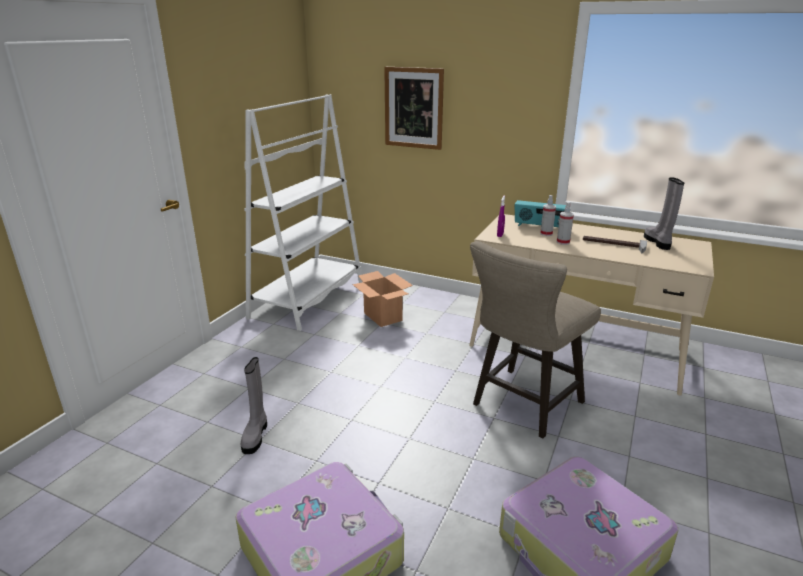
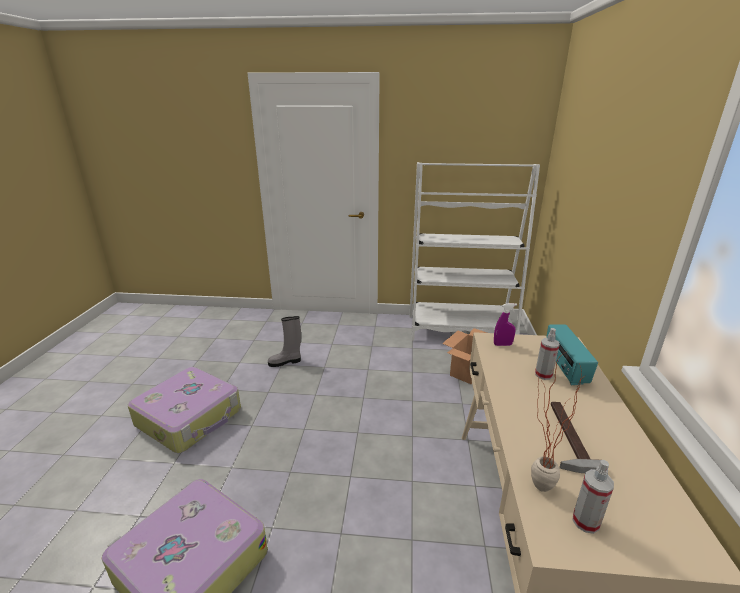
camera: 70 degrees right, 0 degrees up
(413, 108) = (585, 191): picture -> none
(522, 406) = (378, 496): beige stool -> none
(563, 242) = (526, 390): spray bottle -> spray bottle (585, 522)
(657, 263) = (532, 486): none -> potted plant
(658, 242) = (638, 490): grey boot -> none

